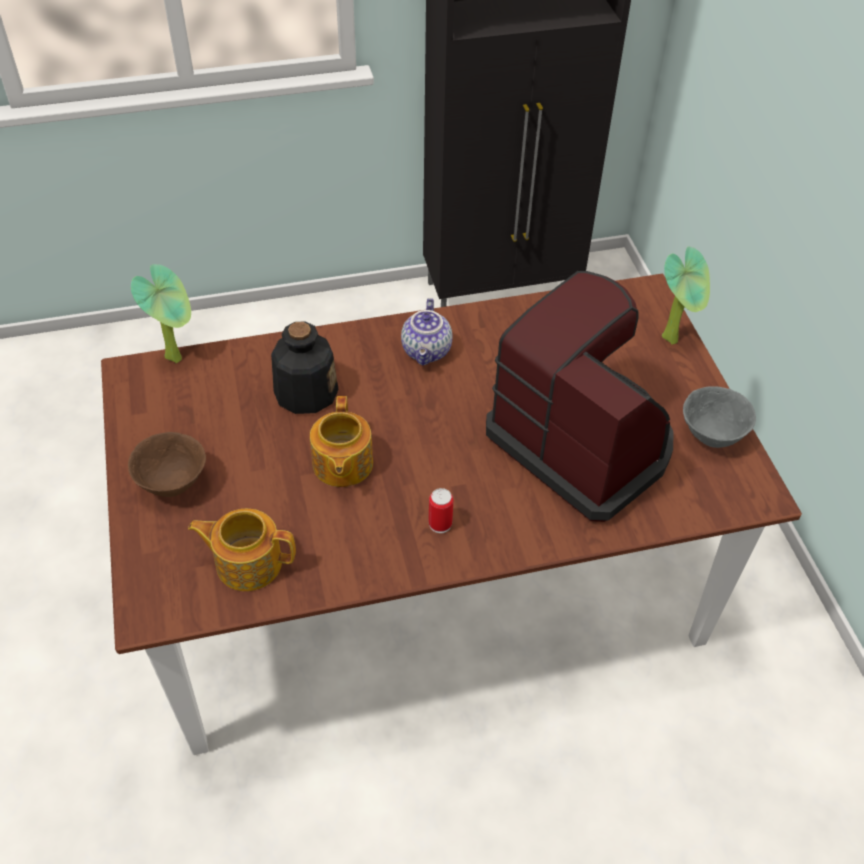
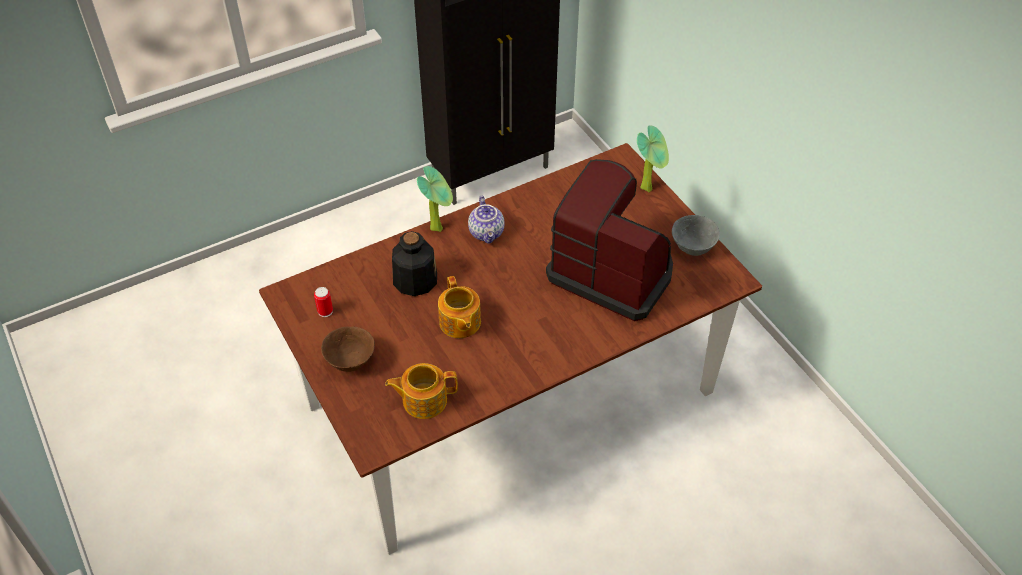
camera: 15 degrees left, 0 degrees up
(177, 356) = (313, 275): potted plant -> potted plant (438, 227)
(440, 524) = (539, 346): can -> can (325, 311)

